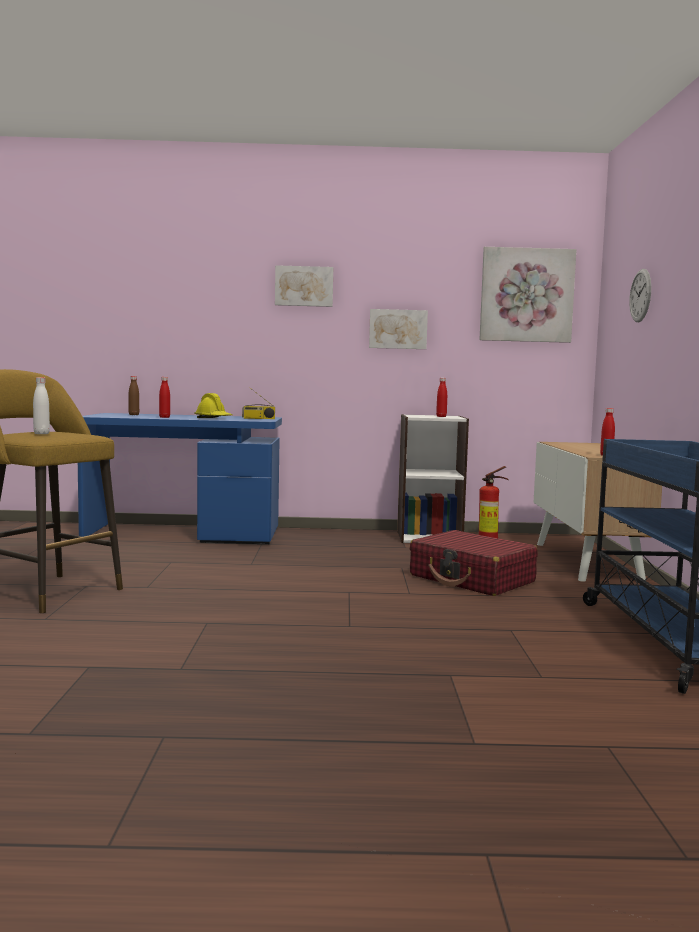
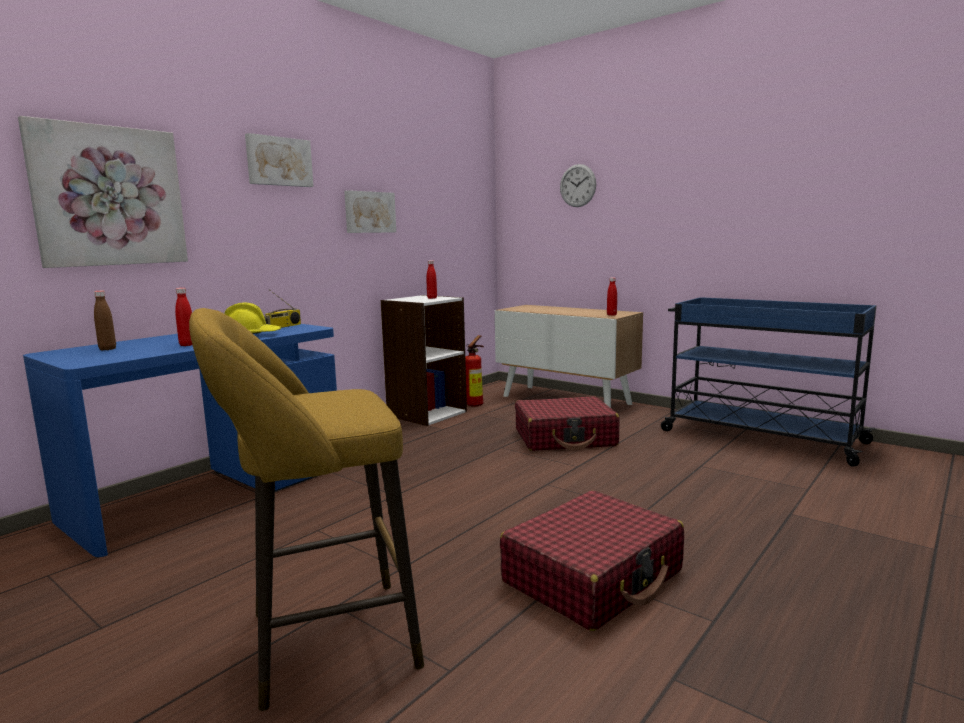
camera: 50 degrees left, 5 degrees up
(41, 433) = (336, 407): white bottle -> none
(202, 629) = (593, 577): none -> red suitcase
(526, 295) = (456, 180): picture -> picture (109, 196)

